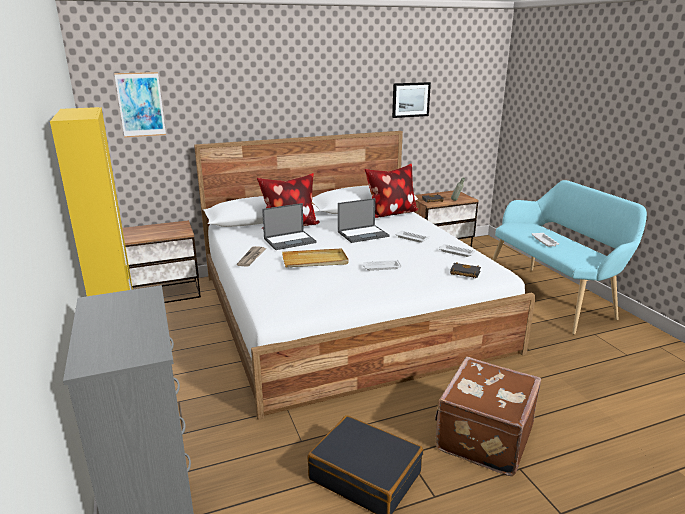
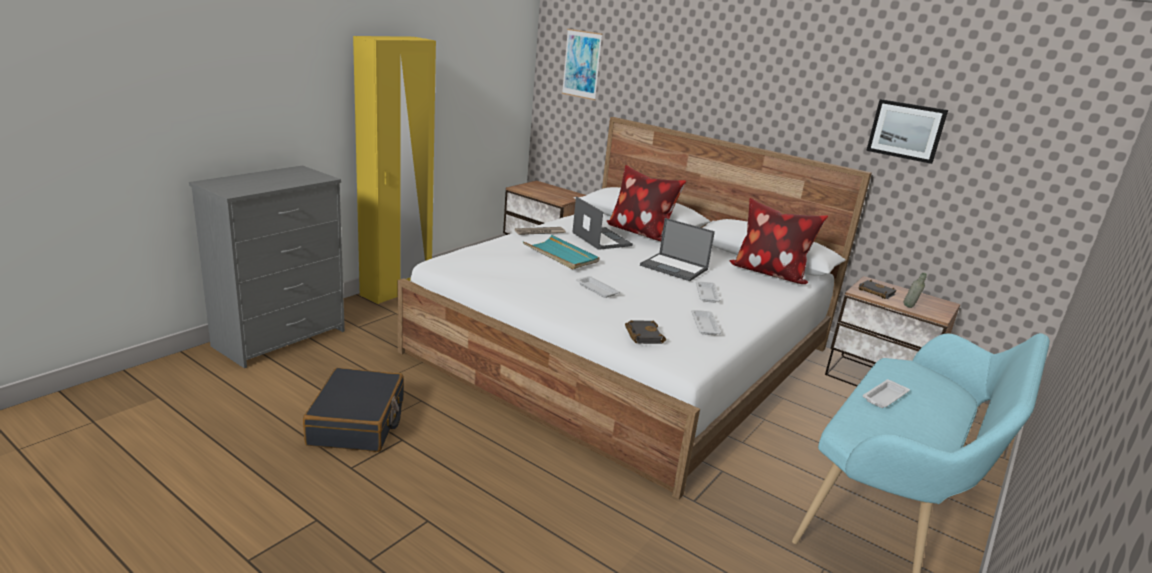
camera: 55 degrees right, 0 degrees up
(290, 240) = (601, 239): laptop -> laptop turned 150 degrees counterclockwise
(315, 261) = (561, 255): beige tray -> turquoise tray
(482, 437) = (465, 485): brown suitcase -> none

